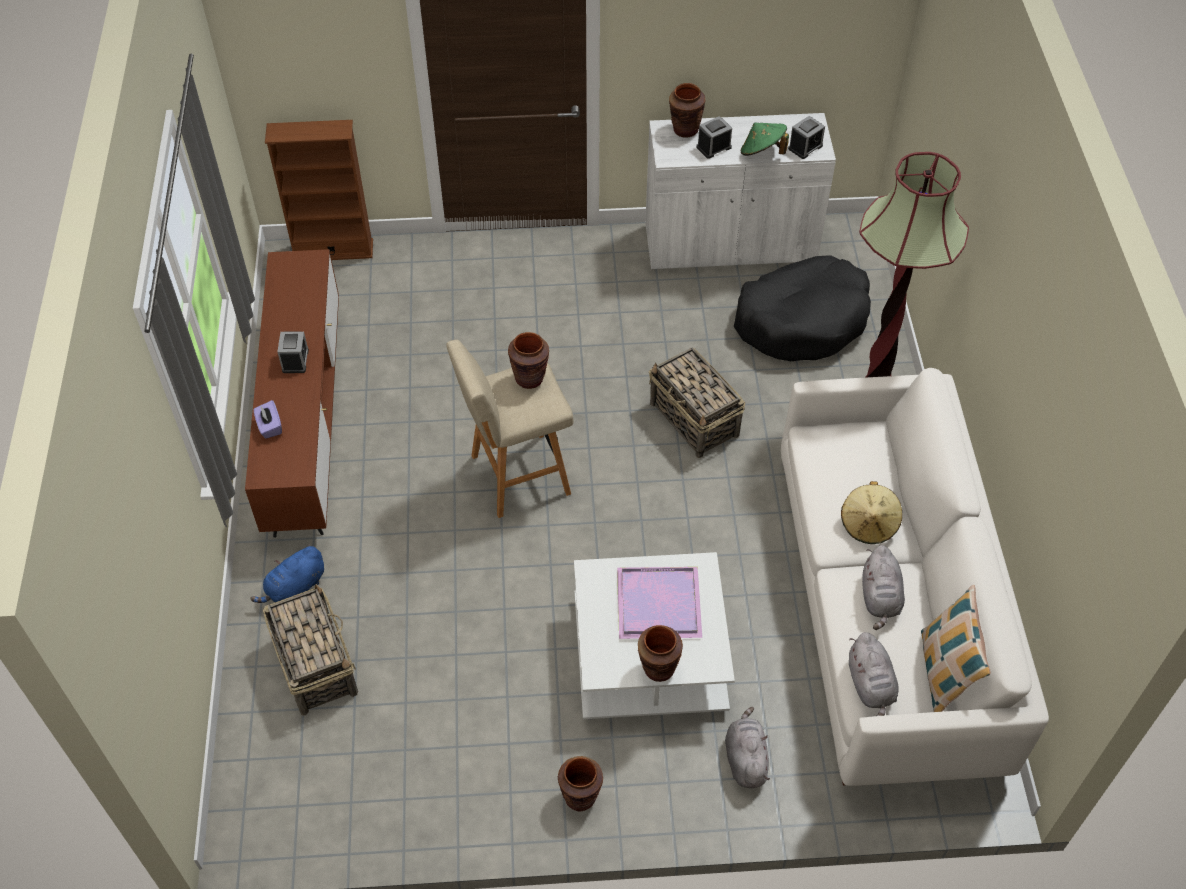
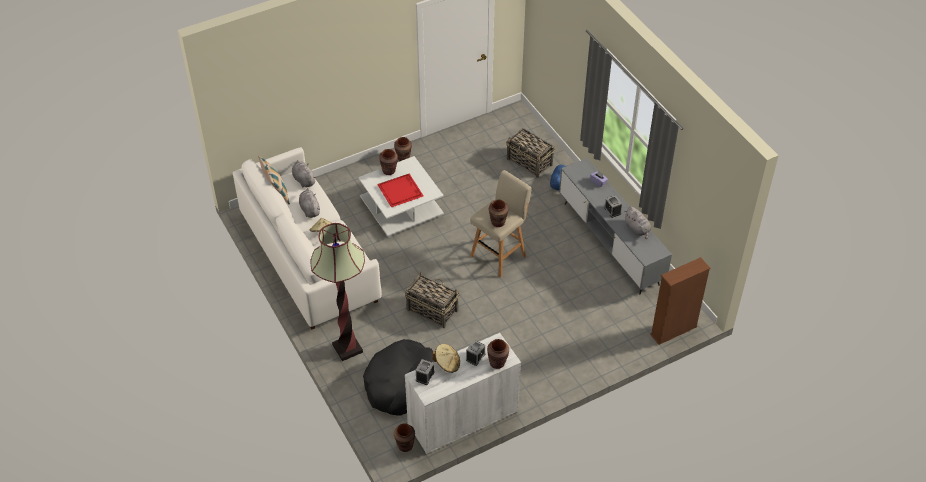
camera: 155 degrees right, 5 degrees down
(307, 423) = (610, 243): brown tv stand -> grey tv stand
(660, 602) = (400, 192): purple tray -> red tray
(745, 758) = (347, 189): grey plush toy -> grey plush toy (637, 229)
(762, 152) = (447, 363): green hat -> beige hat
(833, 238) = (405, 445): none -> brown vase

